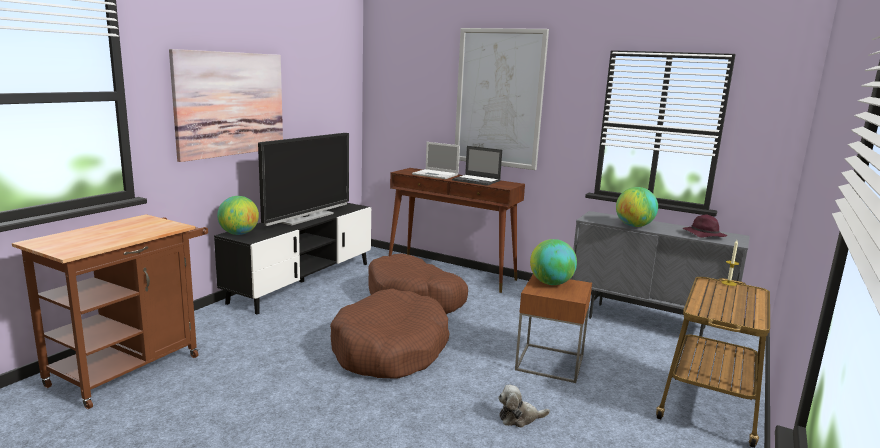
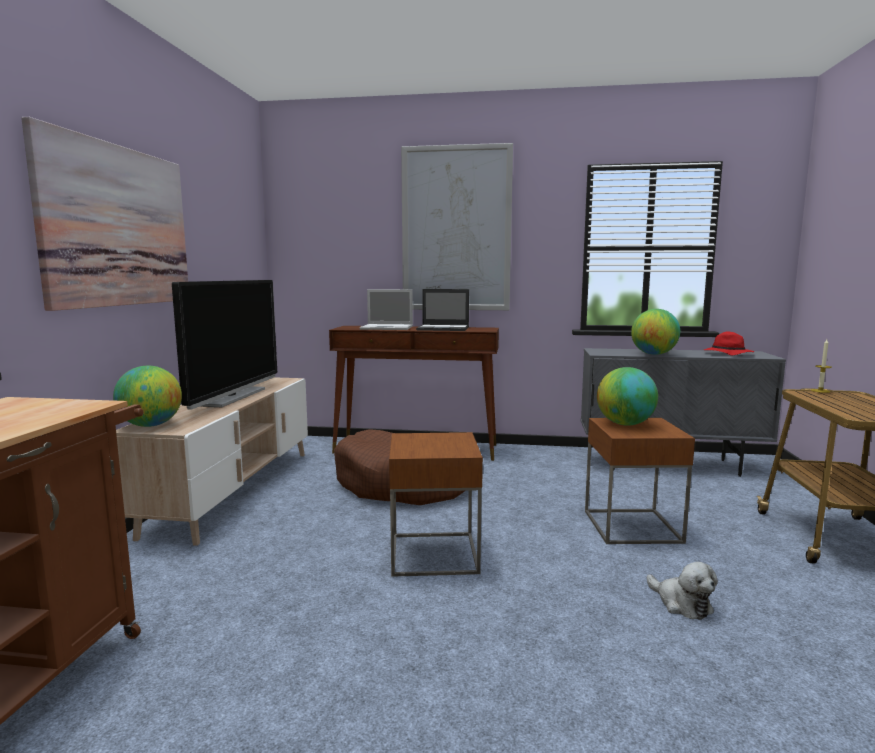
camera: 20 degrees left, 5 degrees down
(303, 282) = (234, 490): black tv stand -> beige tv stand
(390, 350) = (433, 553): brown dog bed -> brown side table
(519, 418) = (681, 603): plush toy -> plush toy turned 90 degrees counterclockwise
(703, 235) = (726, 354): purple hat -> red hat

